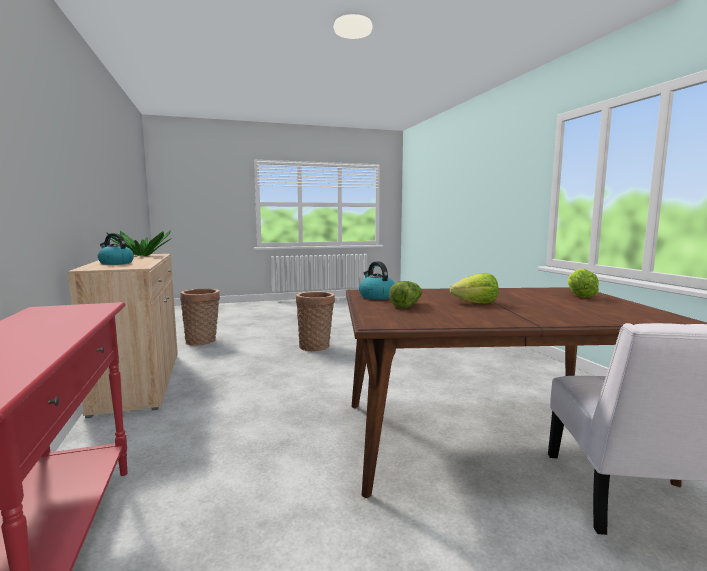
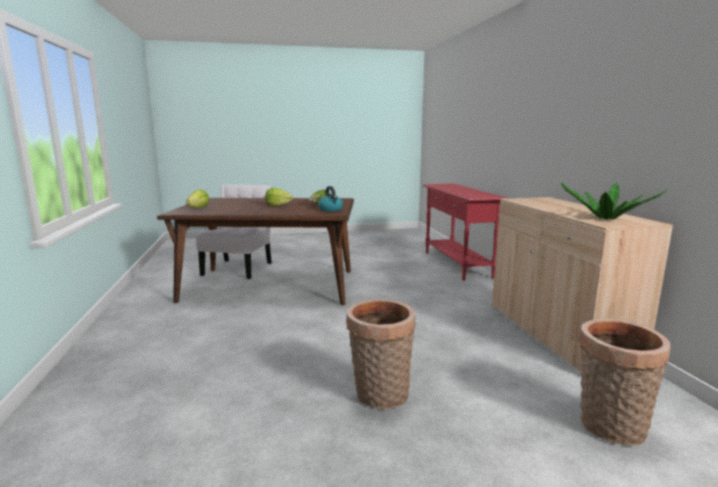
camera: 175 degrees left, 5 degrees up
(116, 263) = (559, 204): kettle -> none

